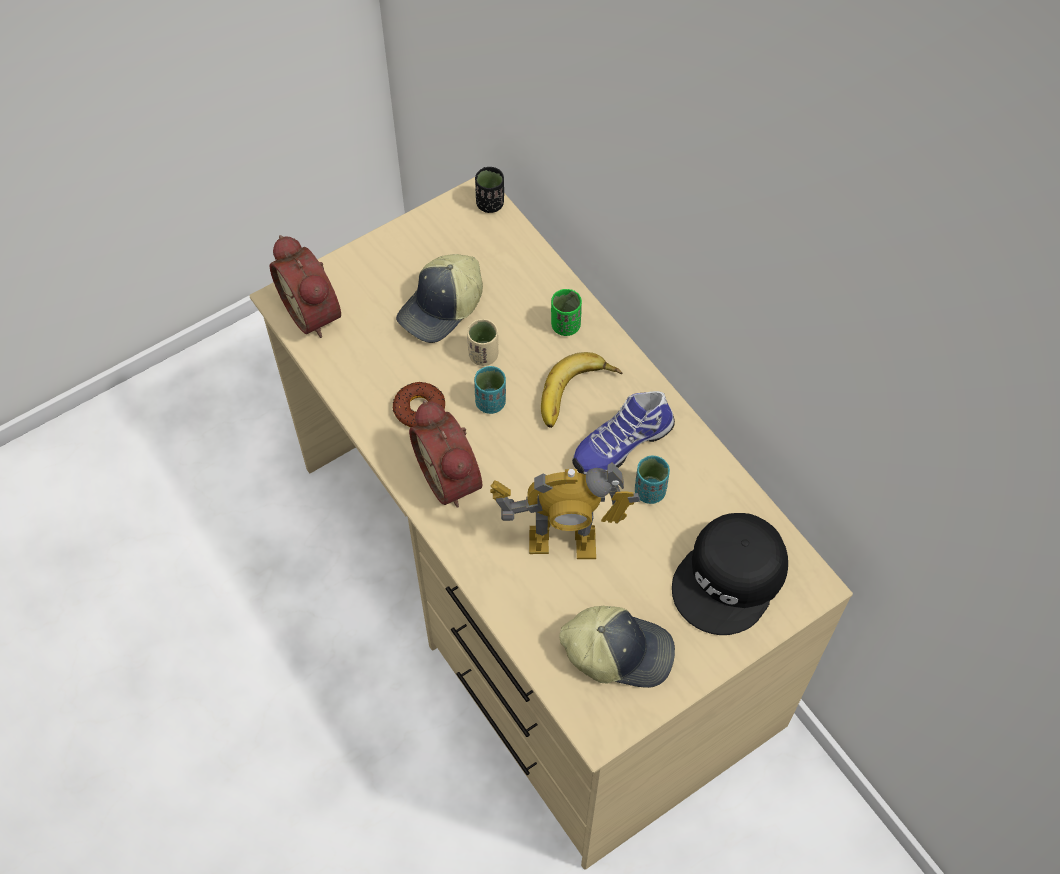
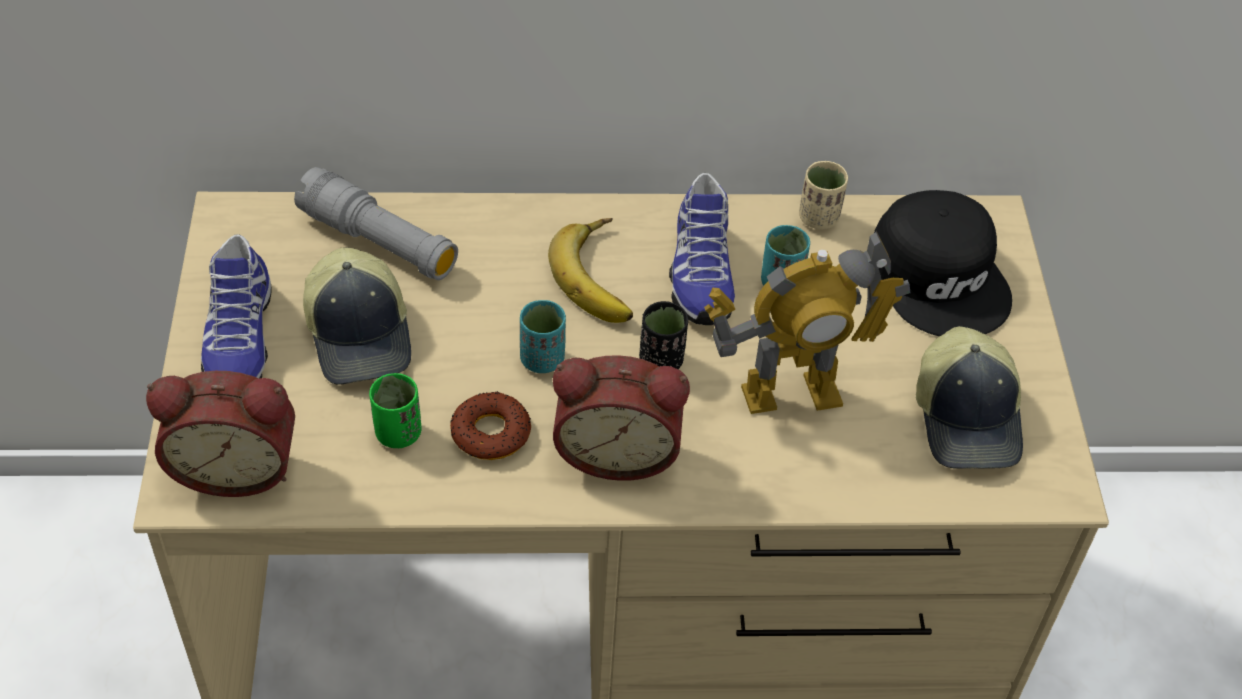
camera: 60 degrees left, 10 degrees down
(396, 257) = (238, 339): none -> shoe
(483, 355) = (468, 331): beige cup -> beige cup (818, 218)
(490, 204) = (252, 211): black cup -> black cup (661, 360)
(515, 274) = (378, 242): none -> grey flashlight
(562, 542) = (791, 393): toy robot -> toy robot turned 45 degrees clockwise
(565, 325) = (495, 237): green cup -> green cup (398, 433)
(618, 651) = (968, 418): cap -> cap turned 135 degrees clockwise

